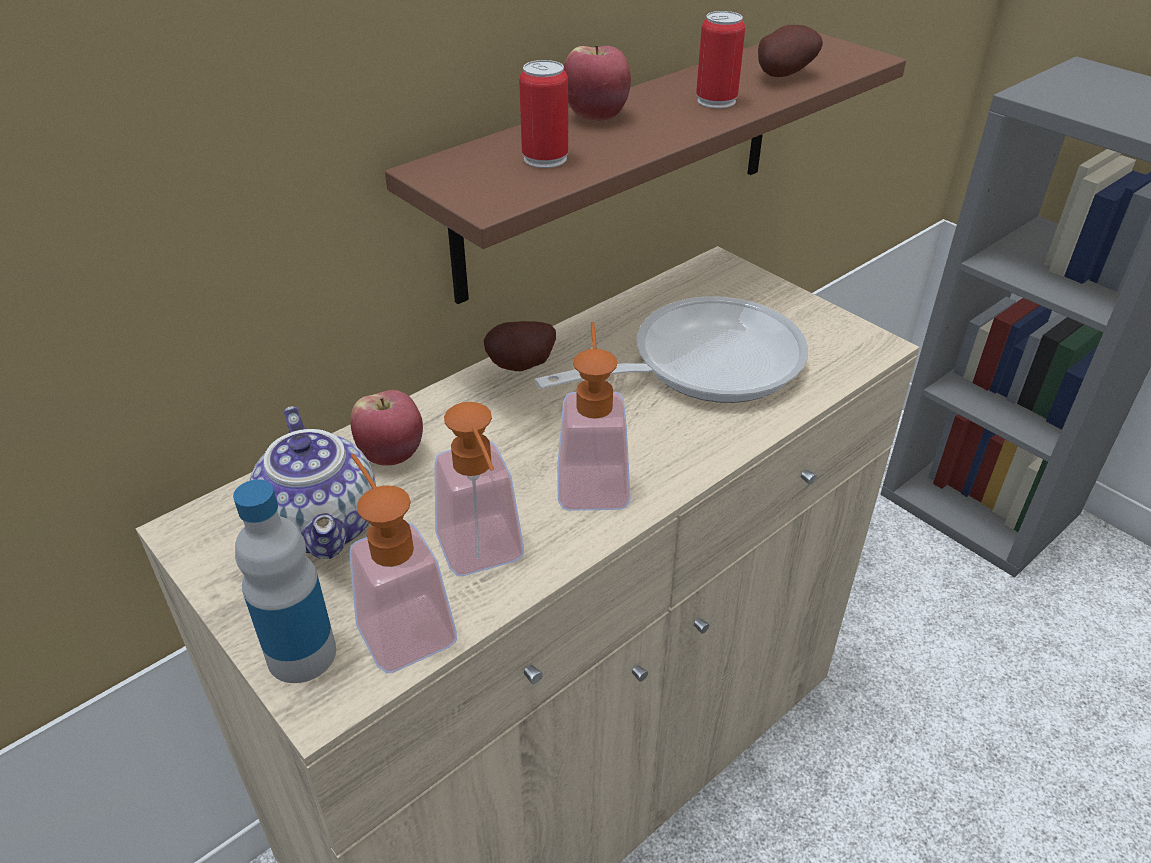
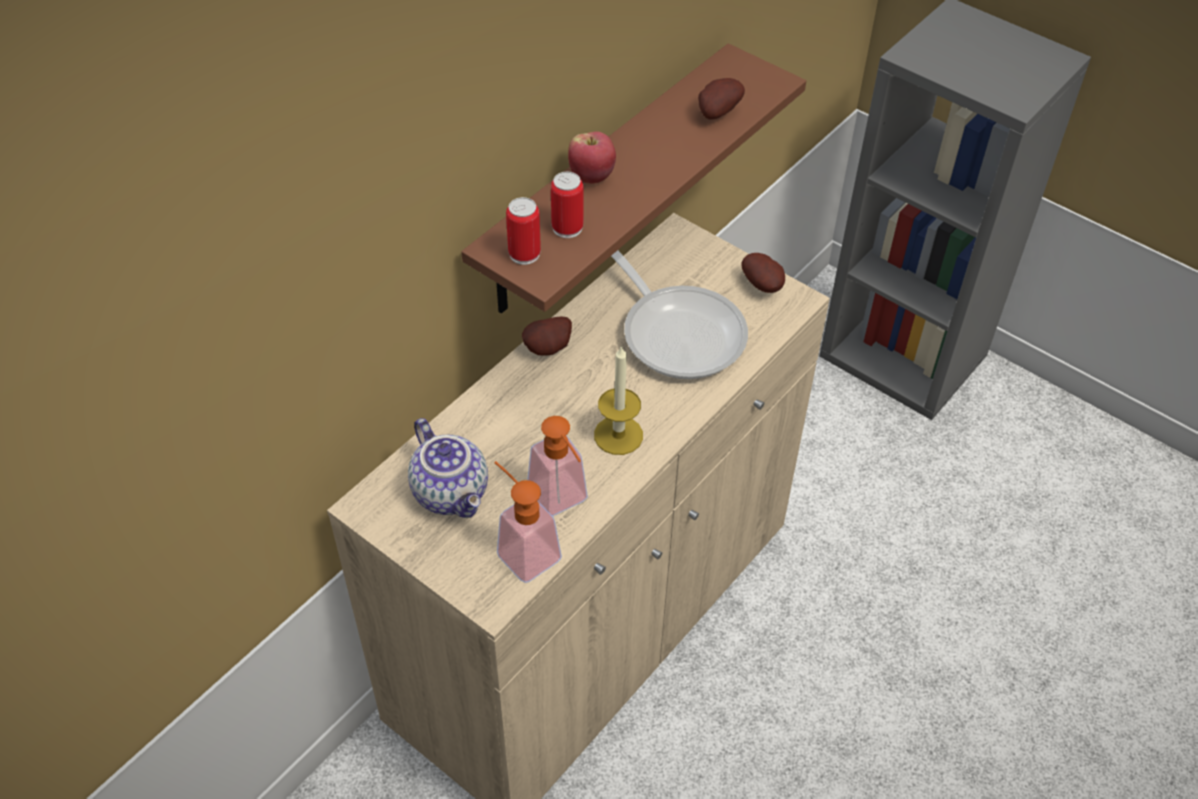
camera: 10 degrees left, 10 degrees up
(301, 654) = (470, 578): bottle -> none
(392, 455) = (479, 434): apple -> none
(592, 478) = (618, 435): soap dispenser -> candle
(702, 364) = (677, 331): frying pan -> frying pan turned 90 degrees clockwise
(716, 101) = (673, 149): can -> can (524, 254)
(827, 325) = (763, 285): none -> potato

